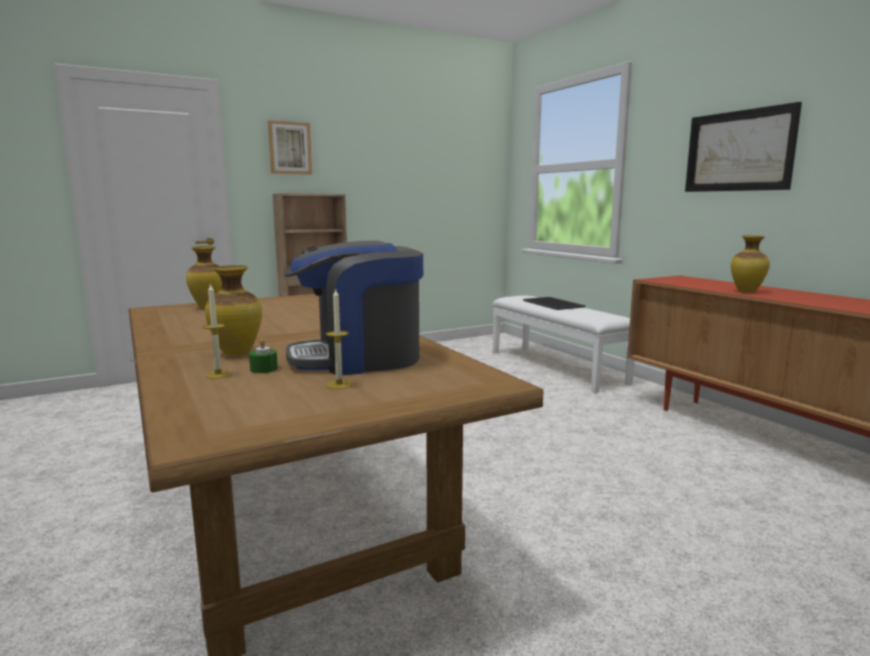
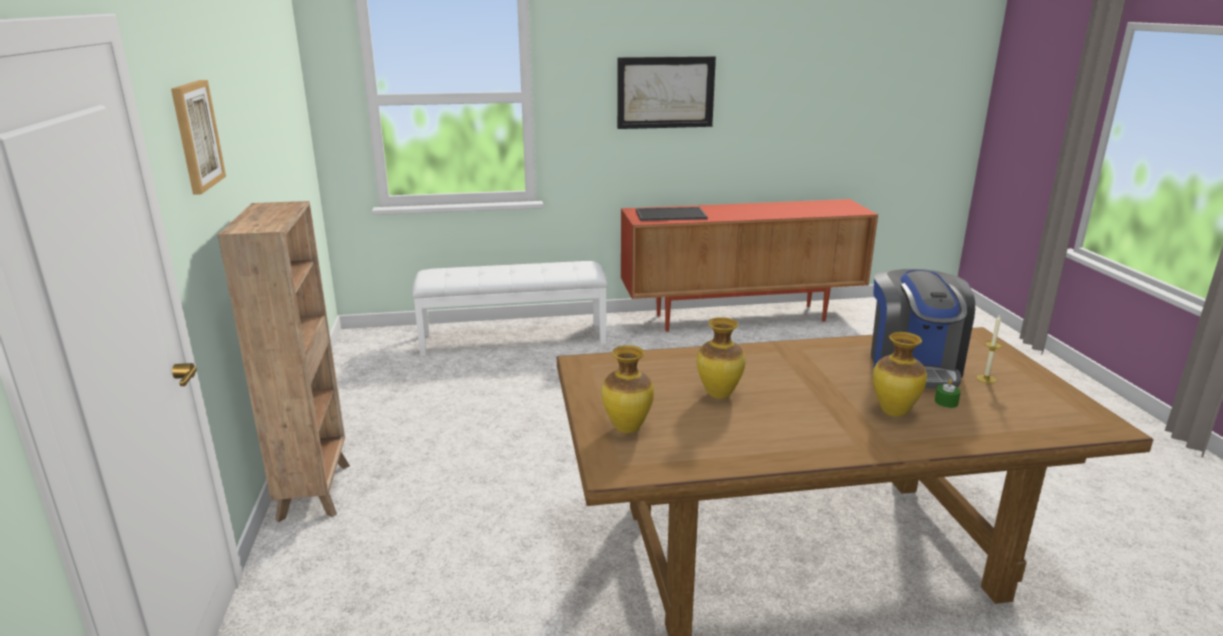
camera: 70 degrees left, 10 degrees up
(218, 374) = (964, 420): candle -> none
(554, 304) = (496, 270): tray -> tray (671, 214)
(747, 292) = (726, 215): vase -> vase (719, 394)

